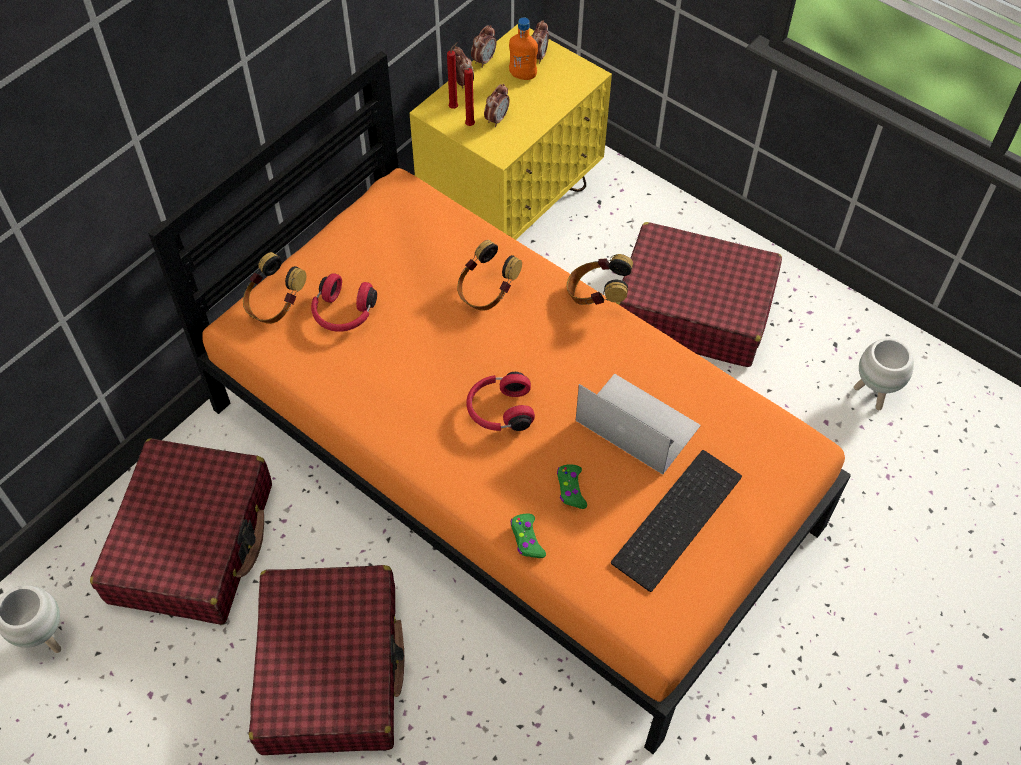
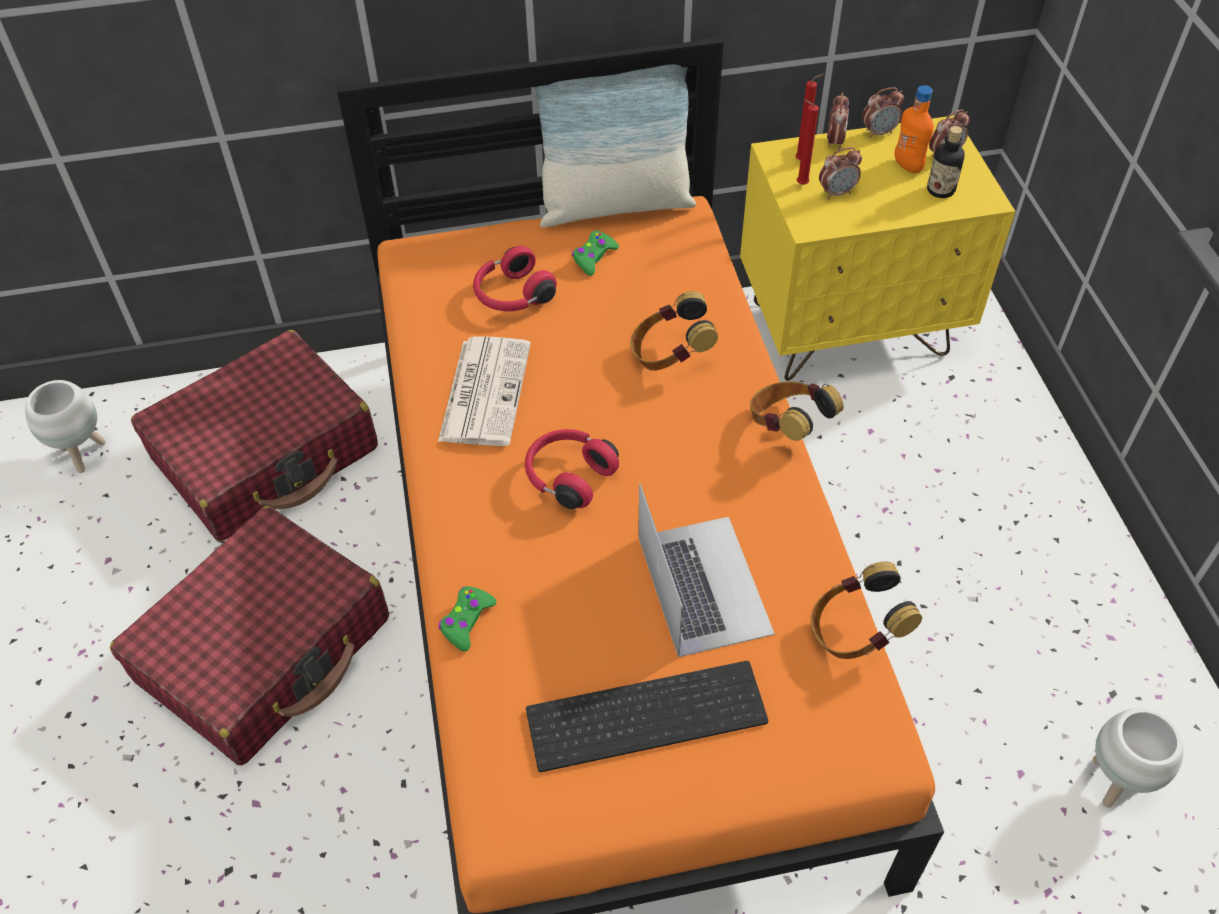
camera: 40 degrees right, 5 degrees down
(275, 305) = (459, 253): headphones -> headphones (855, 632)
(348, 208) = (615, 205): none -> pillow
(391, 390) = (484, 390): none -> newspaper
(557, 83) = (940, 190): none -> bottle
(571, 489) = (562, 603): green game controller -> green game controller (594, 257)
(692, 308) = (962, 546): red suitcase -> none

